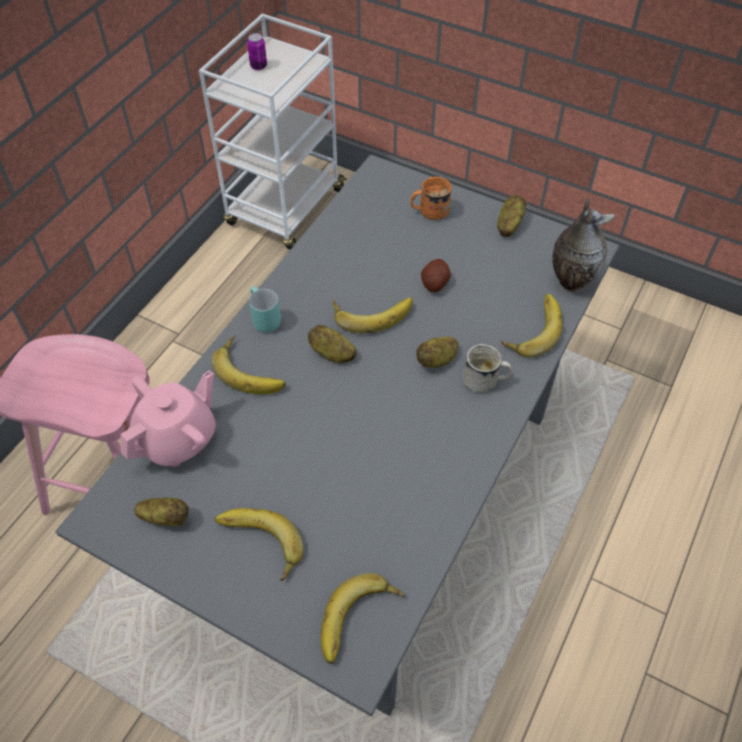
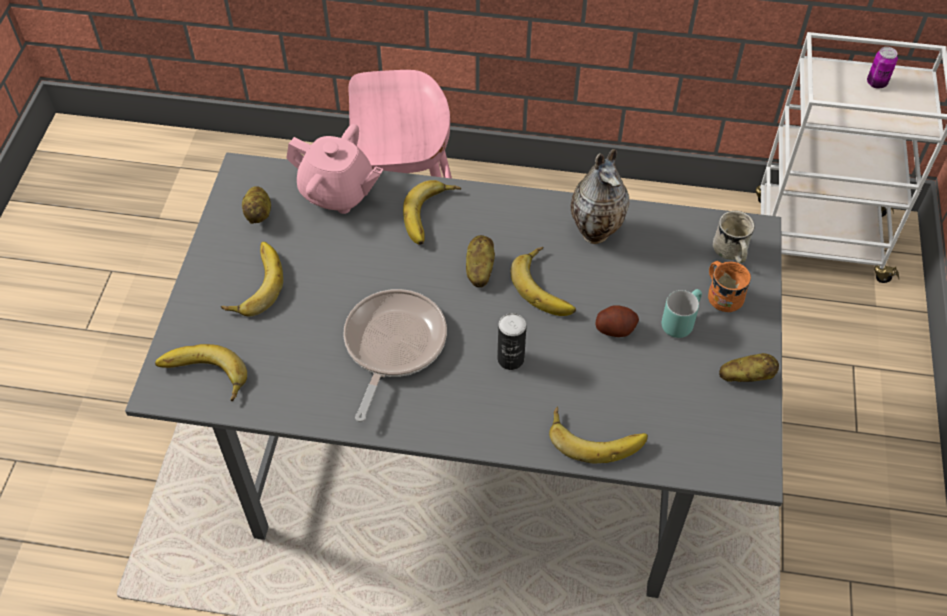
camera: 70 degrees right, 0 degrees up
(262, 319) = (496, 203): turquoise mug -> turquoise mug (679, 320)
(388, 442) = (392, 345): none -> frying pan
(437, 360) = (510, 359): potato -> can
(486, 381) = (502, 409): white mug -> white mug (731, 253)
(570, 280) = (690, 459): vase -> vase (597, 231)

